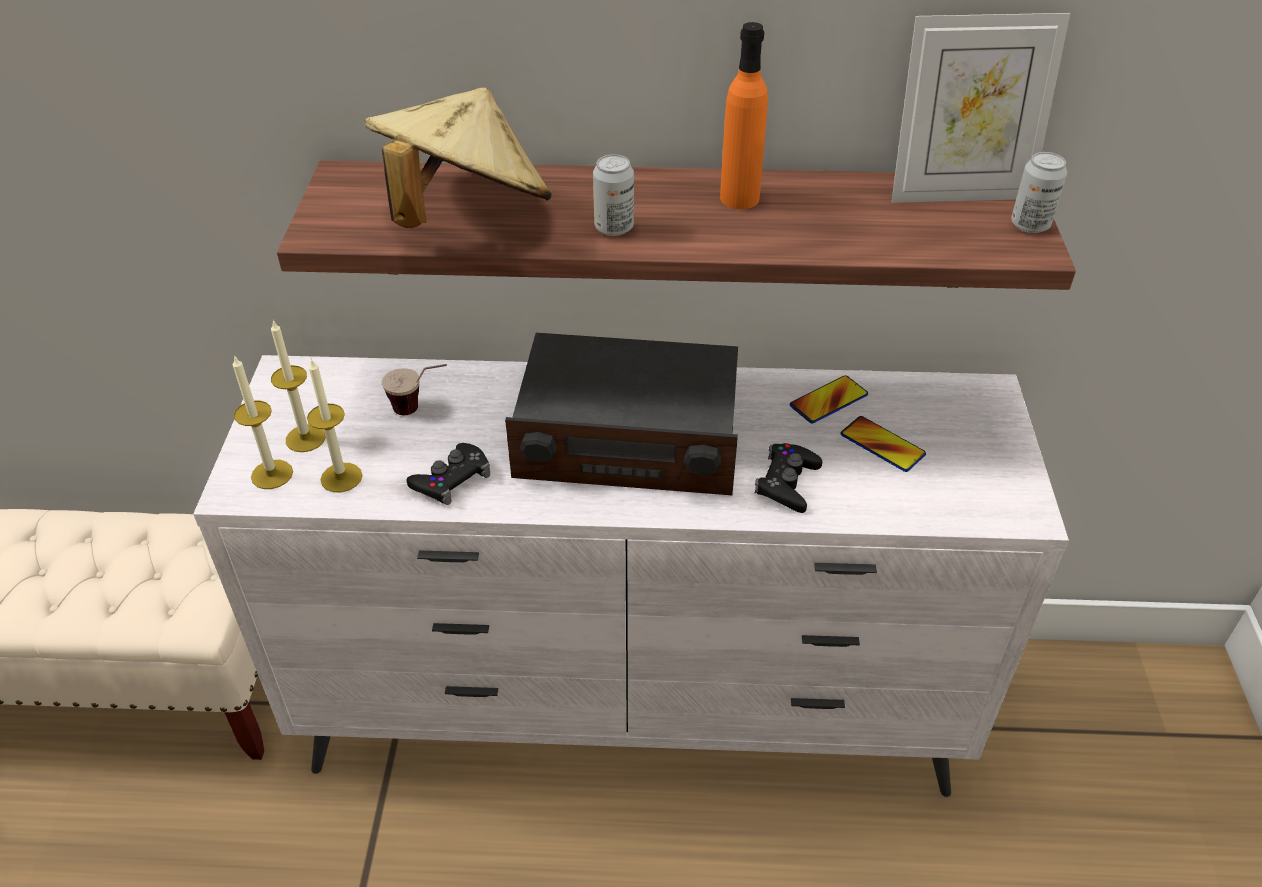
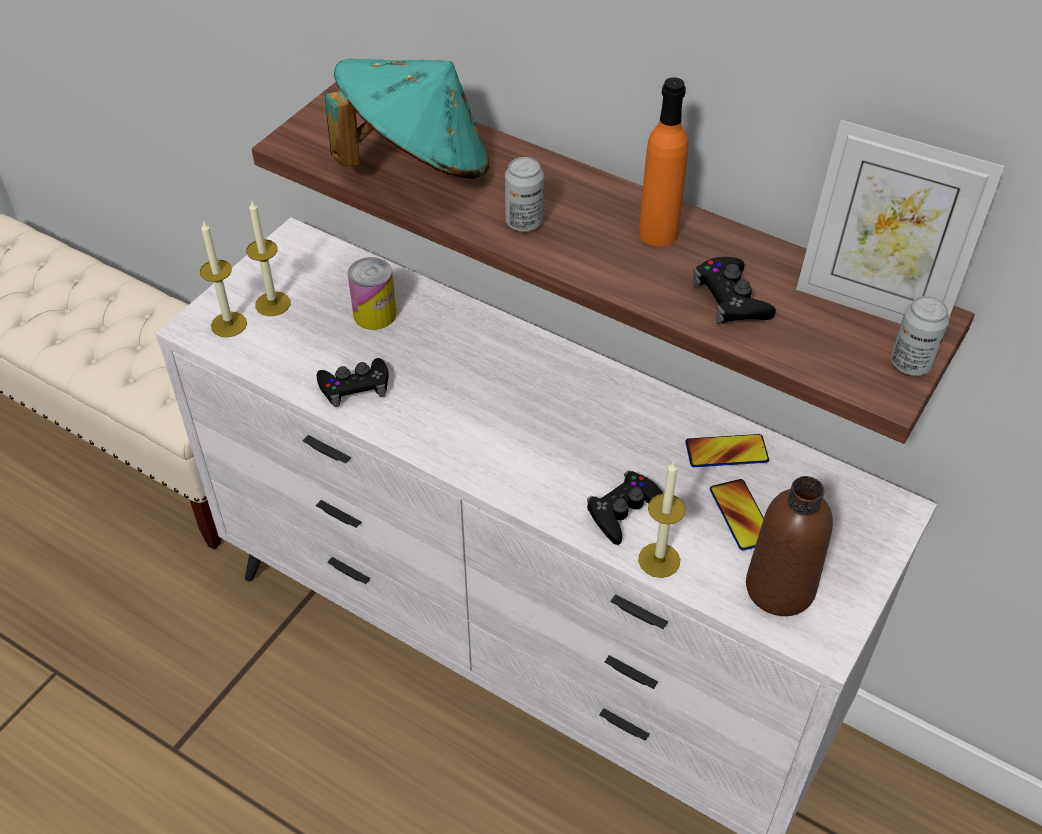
camera: 30 degrees right, 5 degrees up
(341, 477) = (275, 349): candle -> candle (659, 560)
(420, 409) = (375, 314): cup -> can
(464, 214) = (415, 164): beige hat -> turquoise hat
(628, 440) = (520, 413): radio -> none
(848, 227) = (731, 299): none -> black game controller
(959, 488) = (780, 588): none -> brown bottle

